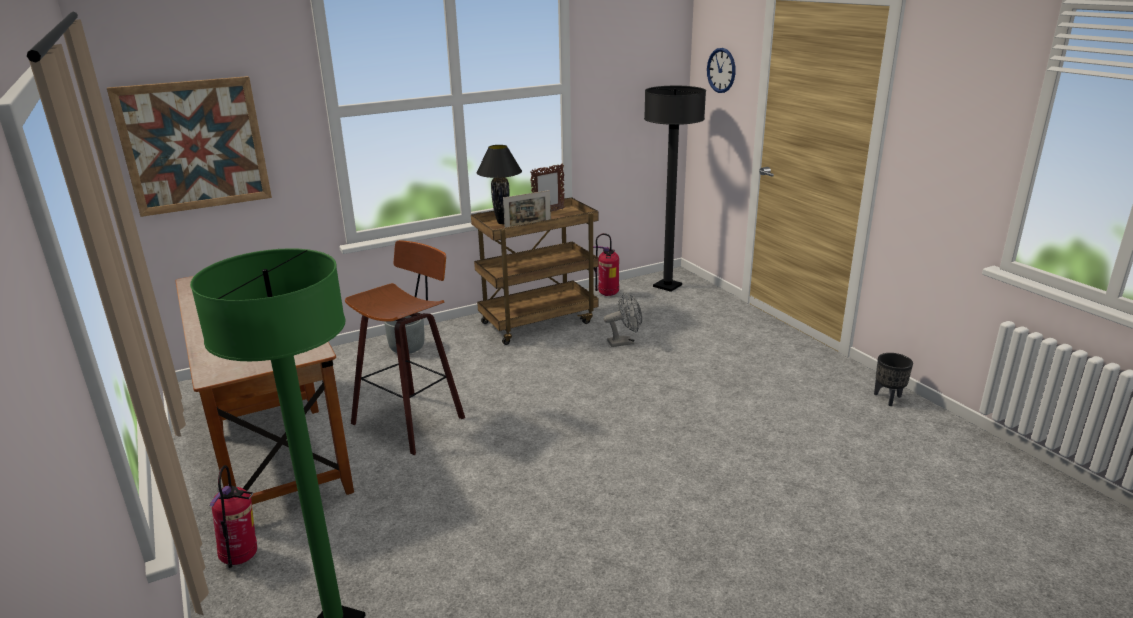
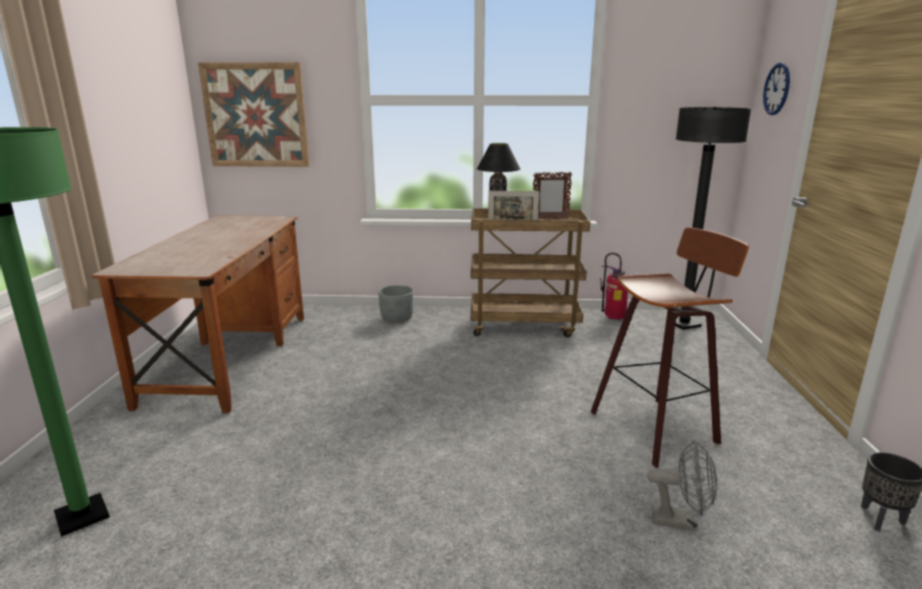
camera: 30 degrees right, 5 degrees down
(241, 559) = (104, 433): fire extinguisher -> none
(412, 419) = (336, 372): stool -> stool (657, 427)
(624, 342) = (588, 361): grey fan -> grey fan (680, 521)

